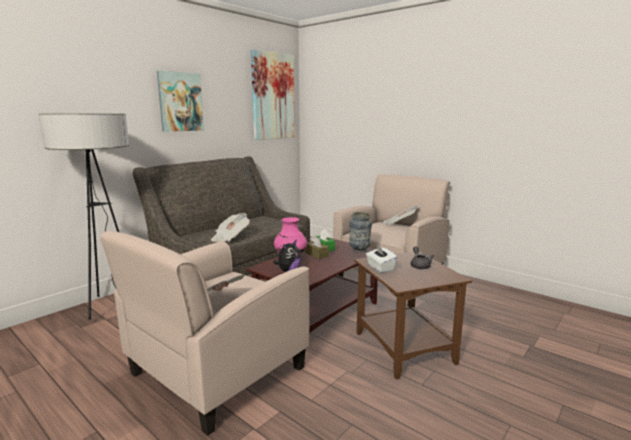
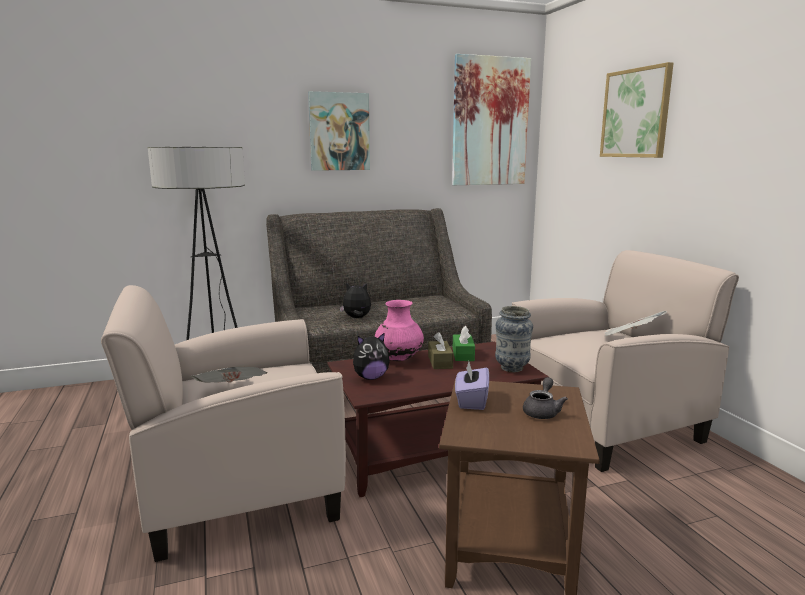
camera: 30 degrees right, 0 degrees up
(230, 237) = (356, 318): newspaper -> plush toy
(374, 94) = (636, 113): none -> picture
(380, 268) = (471, 401): white tissue box -> purple tissue box

